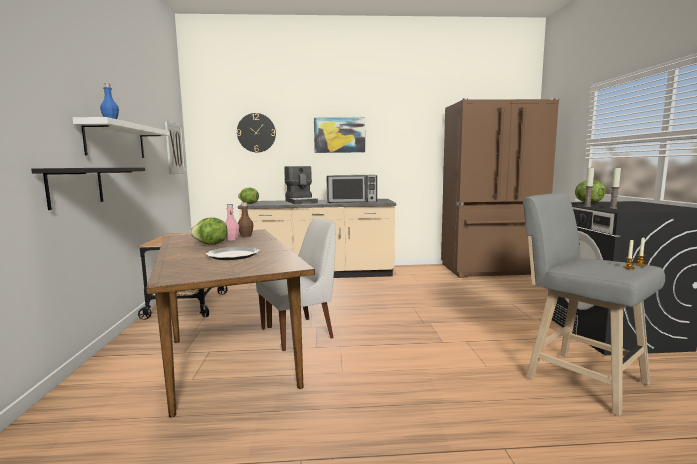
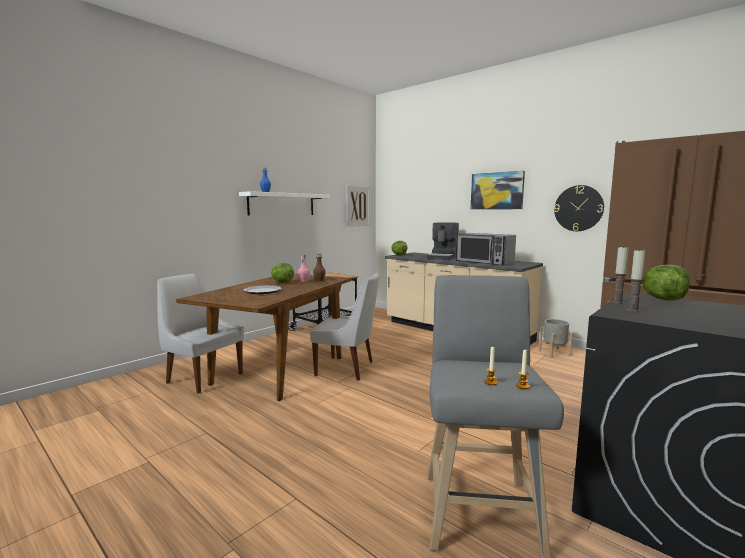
camera: 45 degrees right, 0 degrees up
(75, 186) = (236, 235): black shelf -> none
(139, 414) = (203, 377): none -> white chair
(256, 133) = (424, 190): wall clock -> wall clock (578, 208)
(413, 271) = (554, 353): none -> grey planter

